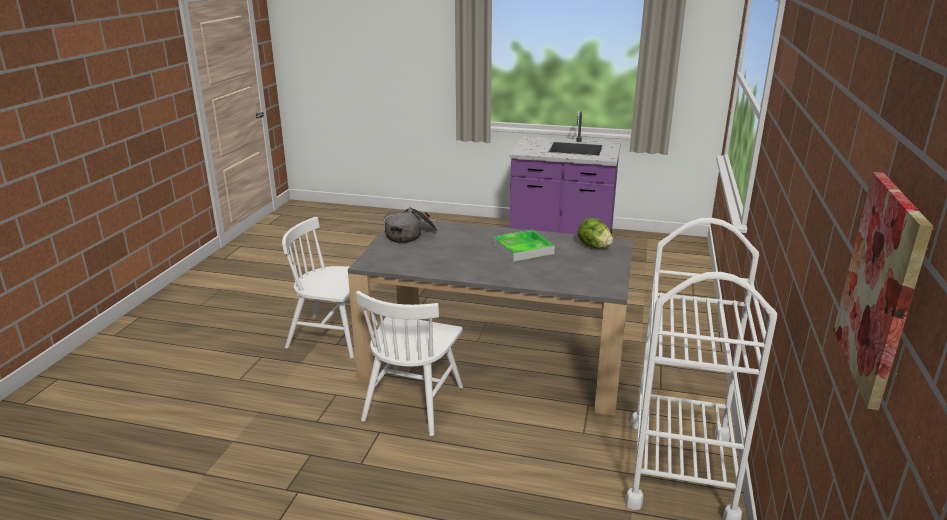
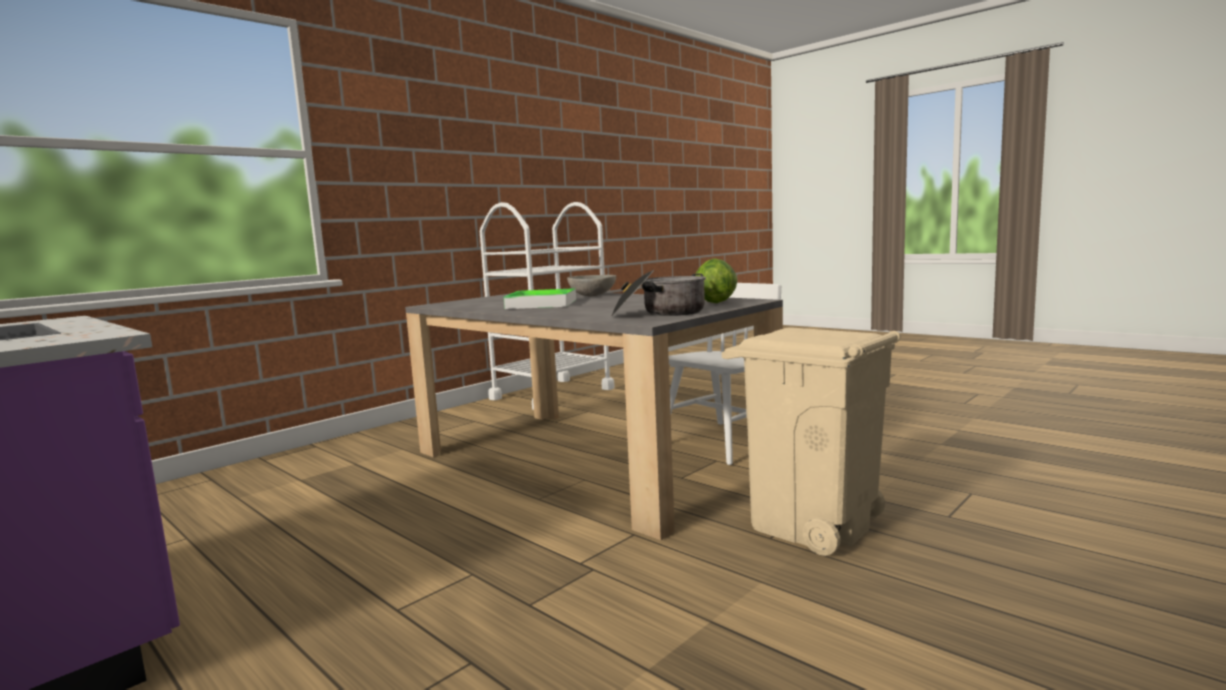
camera: 150 degrees left, 15 degrees down
(333, 336) = (811, 524): white chair -> beige trash can
(517, 274) = (592, 296): none -> grey bowl
(594, 246) = (463, 304): lettuce -> lettuce (713, 302)
(881, 286) = (623, 154): picture -> none

